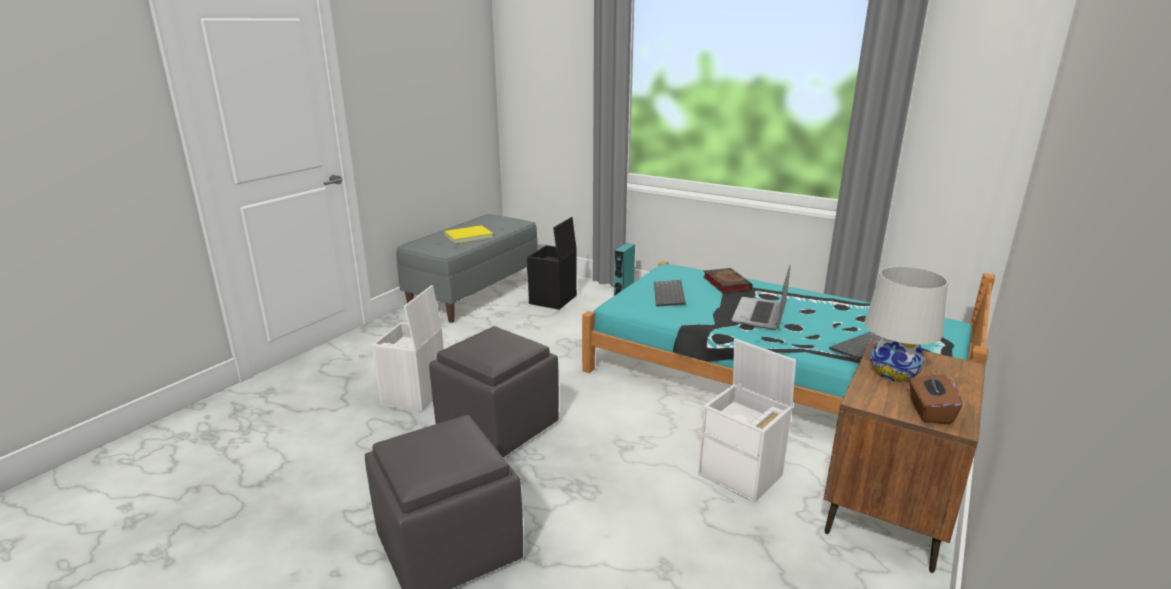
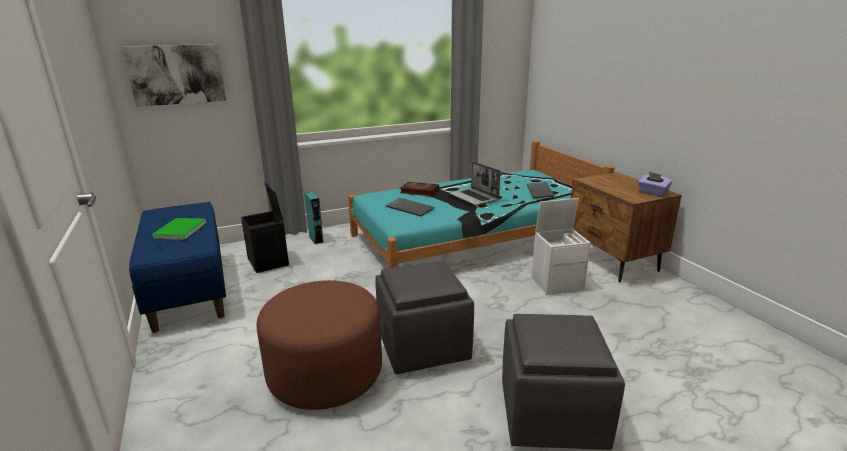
camera: 55 degrees left, 0 degrees up
(415, 395) = (325, 373): white storage box -> brown ottoman
(467, 235) = (178, 231): yellow book -> green book
(474, 293) = (188, 289): grey bench -> blue bench
(543, 93) = (177, 74): none -> picture
(893, 372) = (611, 186): white table lamp -> none
(929, 411) = (652, 193): brown tissue box -> purple tissue box

